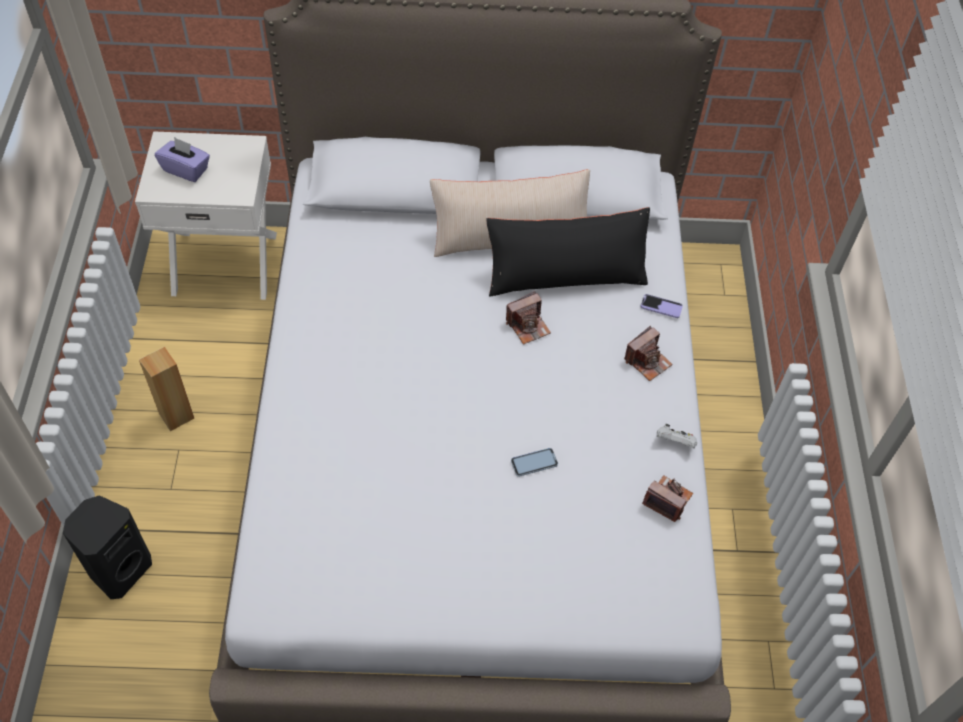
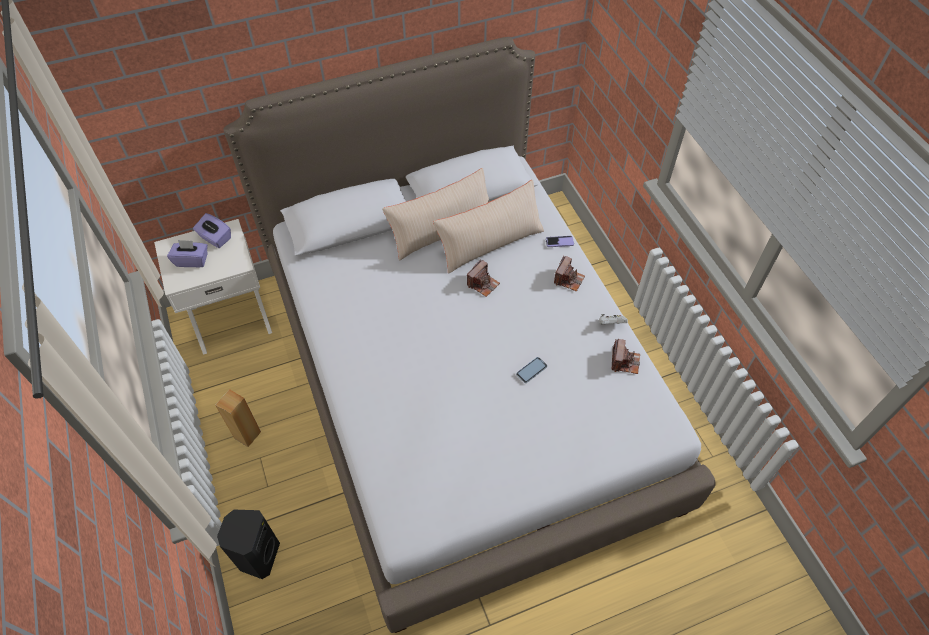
camera: 20 degrees left, 0 degrees up
(226, 151) = (215, 238): none -> purple tissue box
(565, 275) = (490, 243): black pillow -> beige pillow
(667, 500) = (624, 362): camera -> camera turned 90 degrees clockwise

